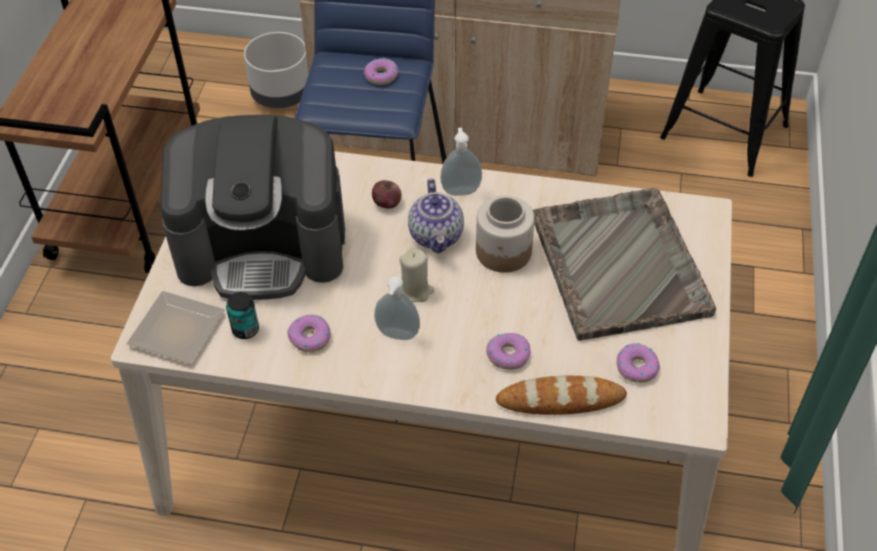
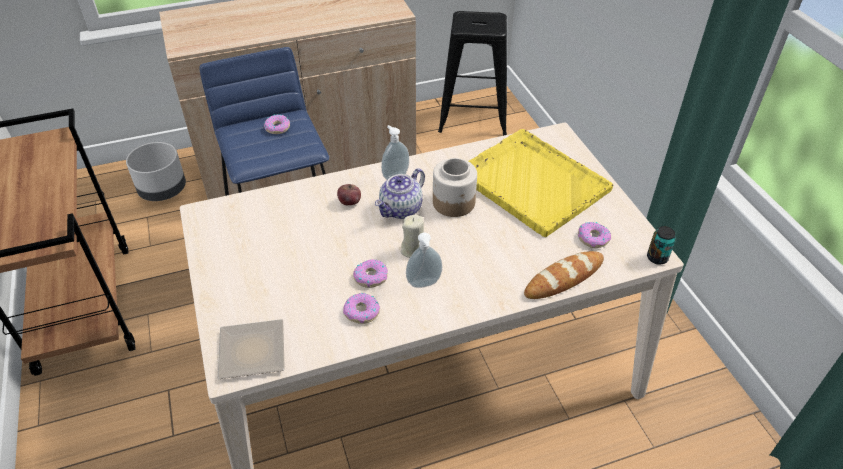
camera: 30 degrees left, 5 degrees down
(245, 330) = (308, 327): can -> can (657, 258)
(263, 245) = (278, 264): coffee machine -> none
(437, 236) = (401, 210): teapot -> teapot turned 75 degrees clockwise
(508, 355) = (508, 265): donut -> donut (371, 277)
(618, 263) = (531, 182): grey tray -> yellow tray

